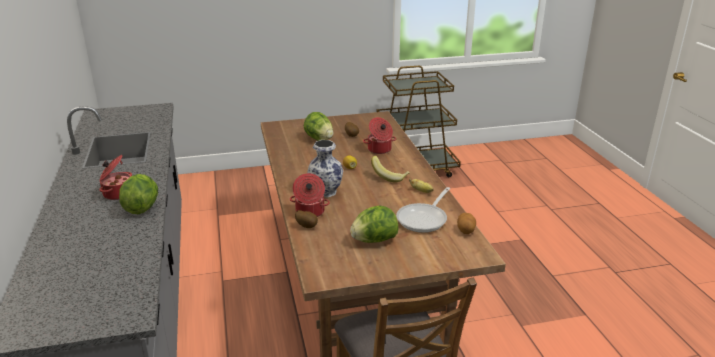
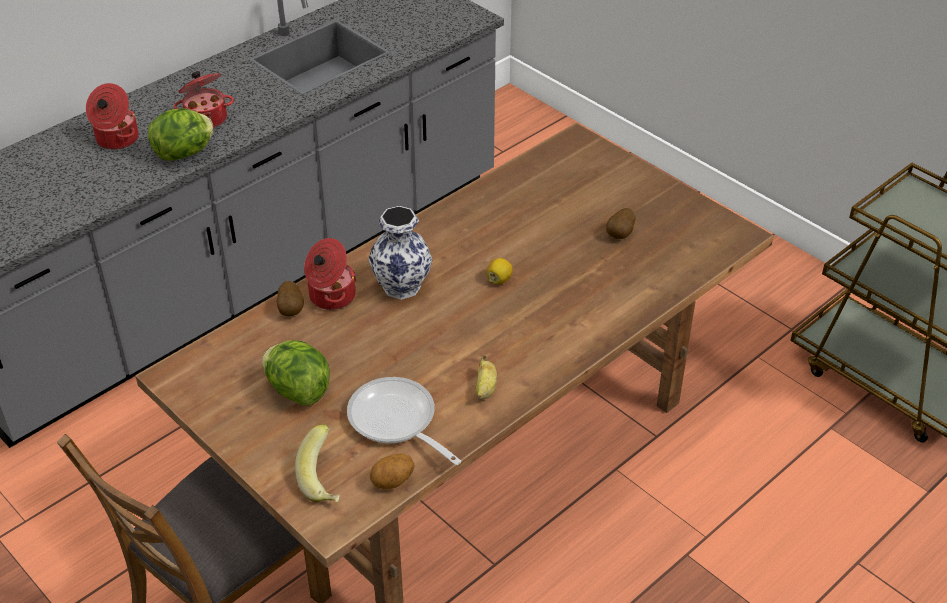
camera: 60 degrees right, 15 degrees up
(319, 139) = (572, 206): lettuce -> none
(379, 150) = (595, 286): cooking pot -> cooking pot (116, 139)
(390, 177) = (505, 334): banana -> banana (325, 479)
(424, 219) = (396, 422): frying pan -> frying pan turned 45 degrees clockwise

